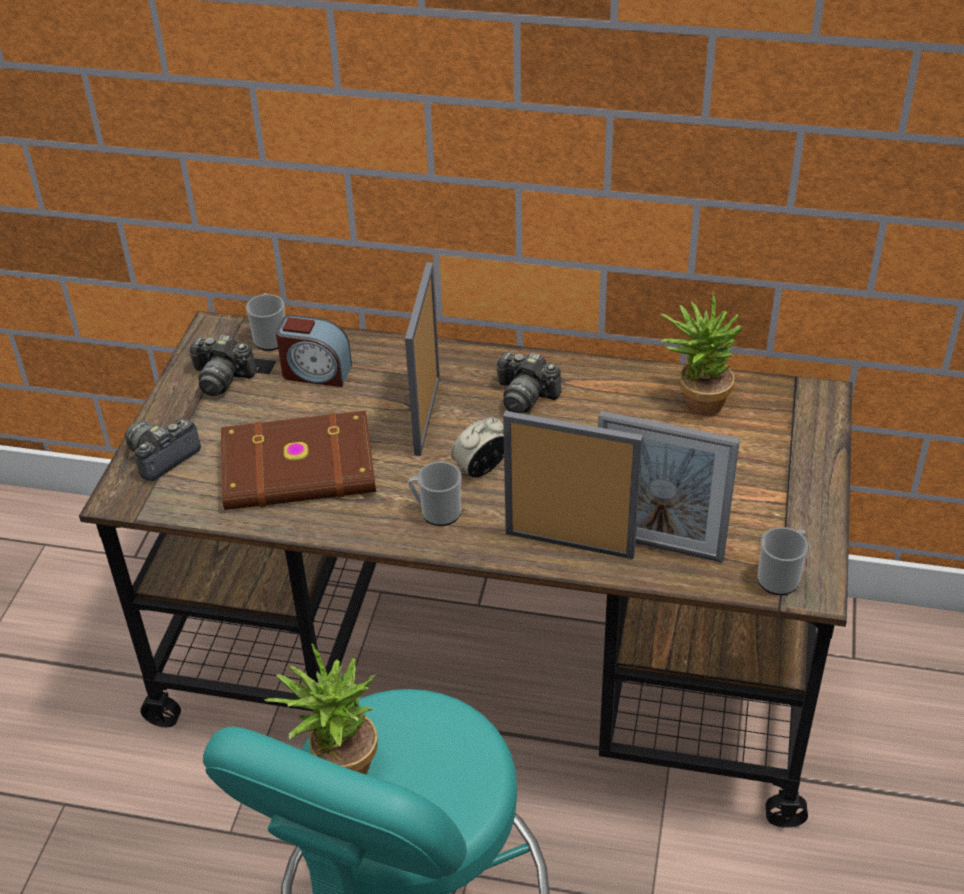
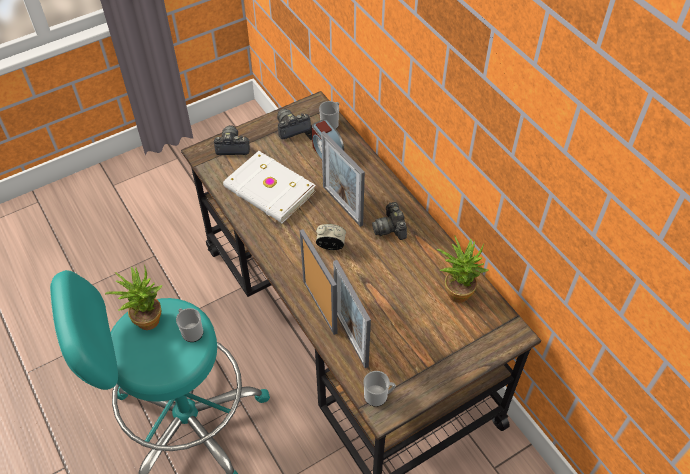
camera: 45 degrees right, 10 degrees up
(221, 378) = (291, 128): camera -> camera turned 90 degrees clockwise
(299, 469) = (269, 191): brown book -> white book
(427, 415) = (342, 205): picture frame -> picture frame turned 90 degrees counterclockwise
(436, 512) = (291, 250): mug -> mug (191, 331)

